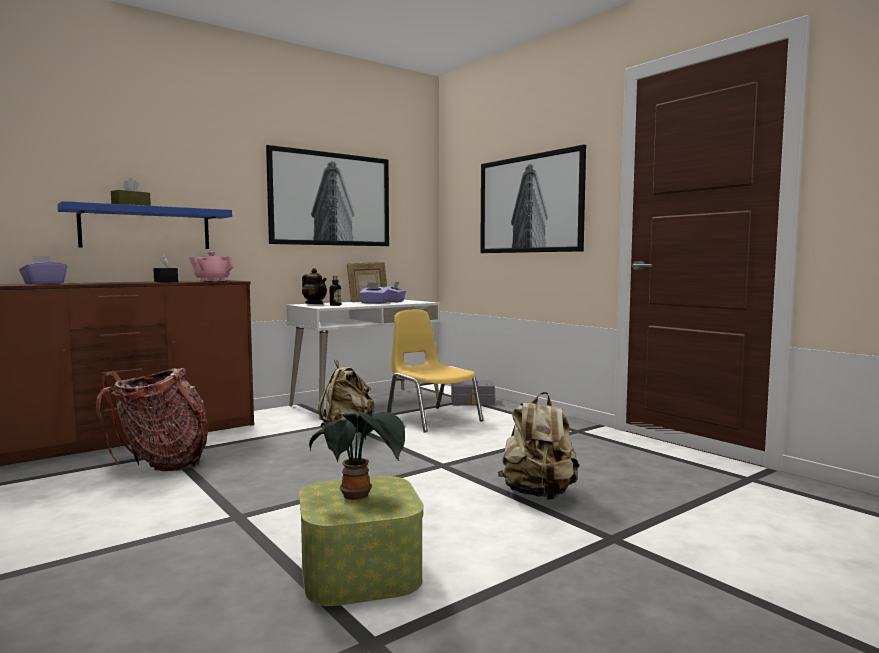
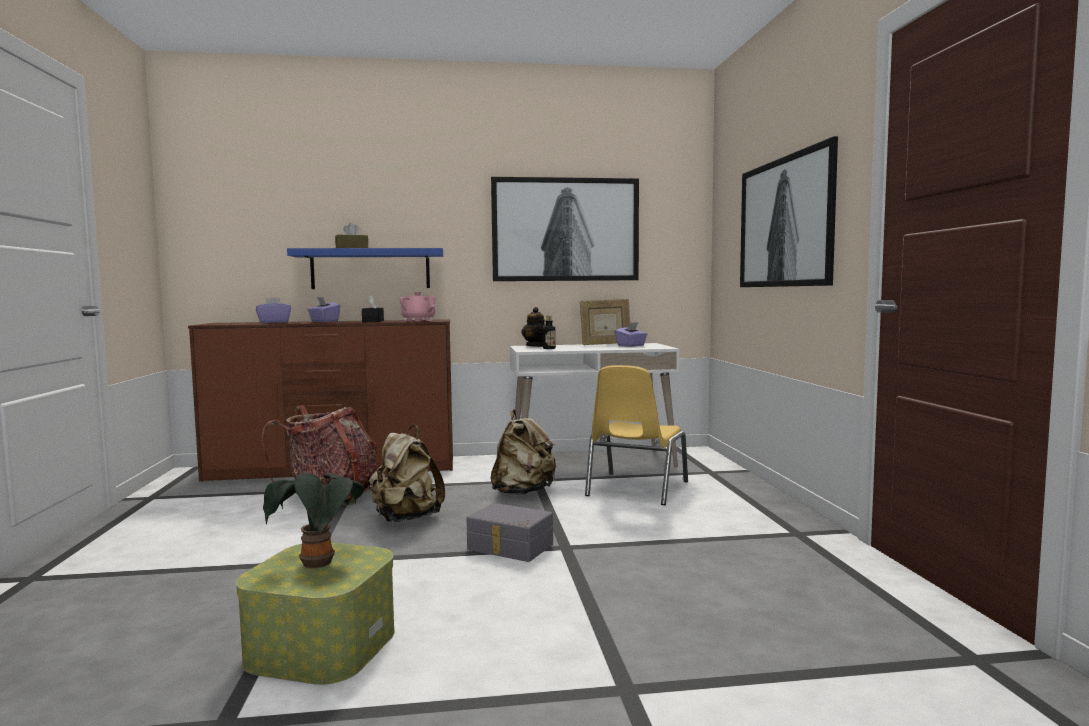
camera: 30 degrees right, 0 degrees up
(373, 303) = (600, 347): purple tissue box -> purple tissue box (324, 321)
(432, 419) = (635, 489): yellow chair -> yellow chair turned 150 degrees counterclockwise
(472, 402) = (713, 475): grey storage box -> grey storage box (509, 547)
(538, 494) = (620, 607): beige backpack -> beige backpack (405, 519)

